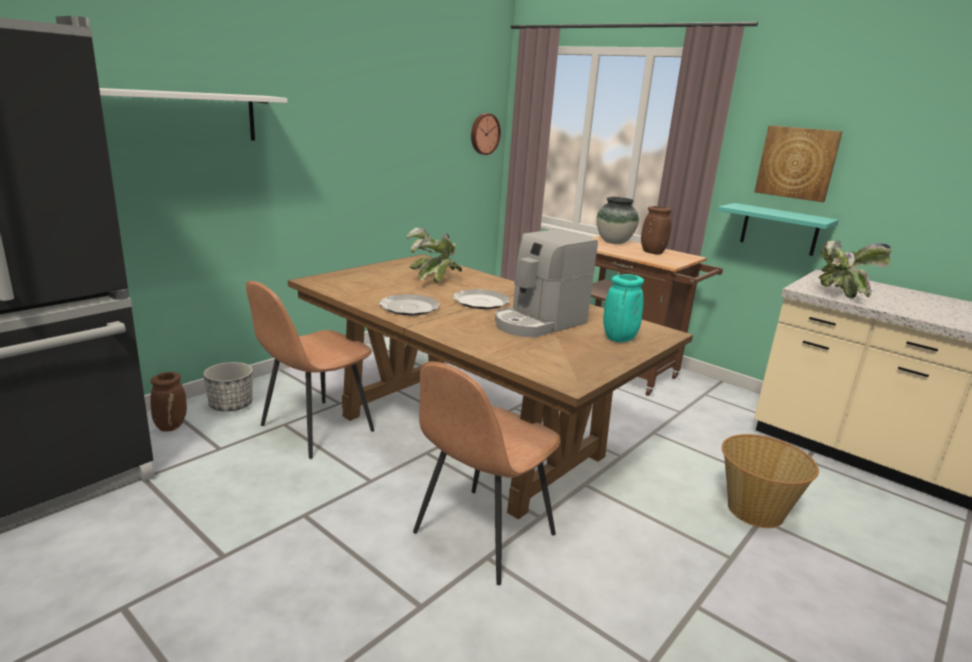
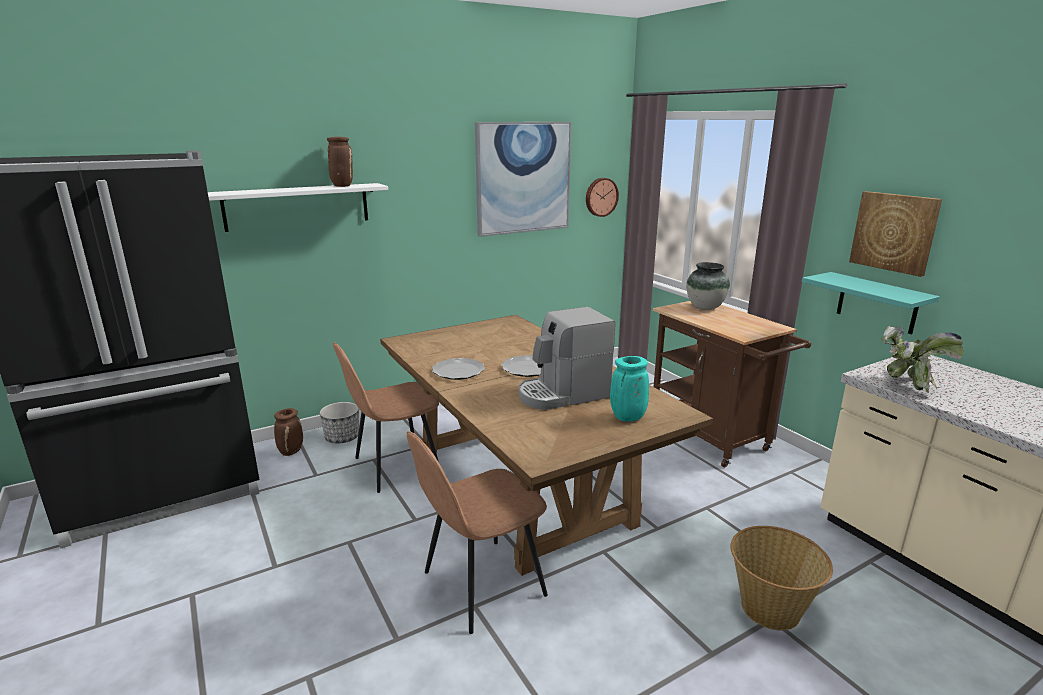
camera: 20 degrees right, 0 degrees up
(415, 106) = (523, 178): none -> picture
(434, 280) = (503, 343): potted plant -> none
(651, 252) = (736, 321): brown vase -> brown vase (342, 186)

